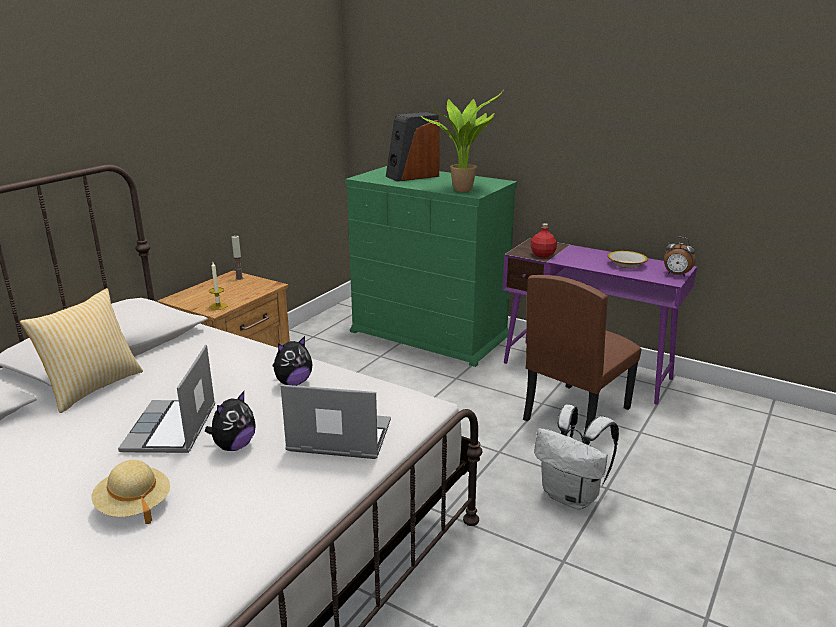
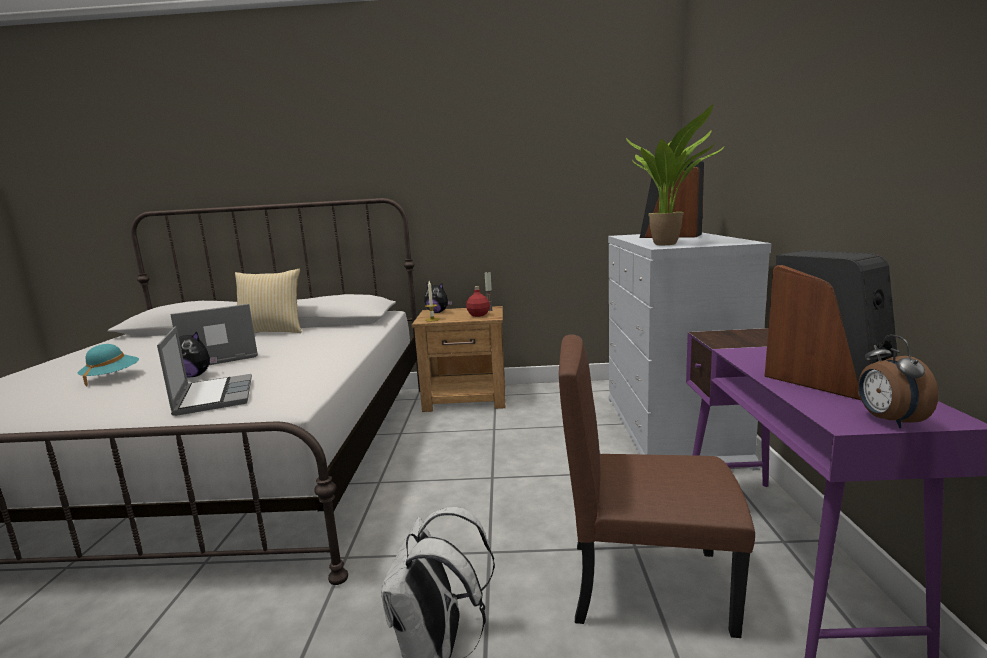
camera: 60 degrees right, 10 degrees down
(134, 506) = (112, 378): beige hat -> turquoise hat
(293, 383) = (308, 362): plush toy -> plush toy (438, 312)
(430, 334) = (671, 429): green dresser -> white dresser
(542, 255) = (730, 342): red bottle -> red bottle (478, 315)
(626, 264) = (828, 382): bowl -> speaker

